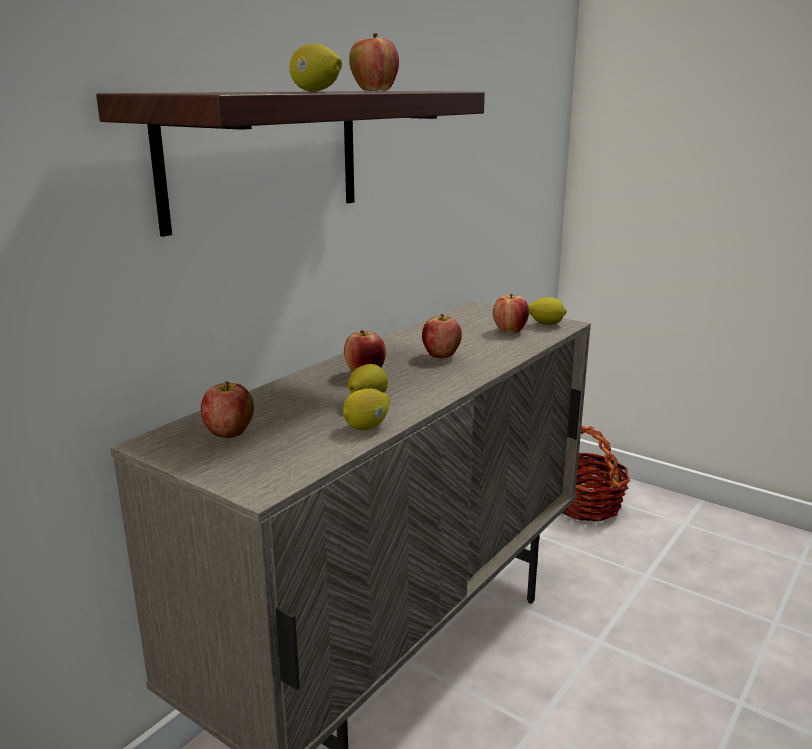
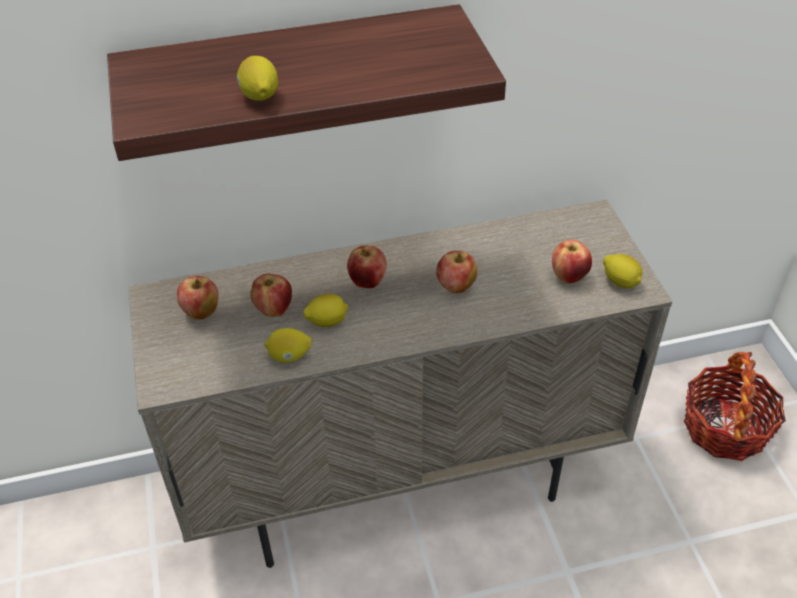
camera: 40 degrees right, 25 degrees up
(374, 90) = (362, 72): apple -> apple (274, 309)

